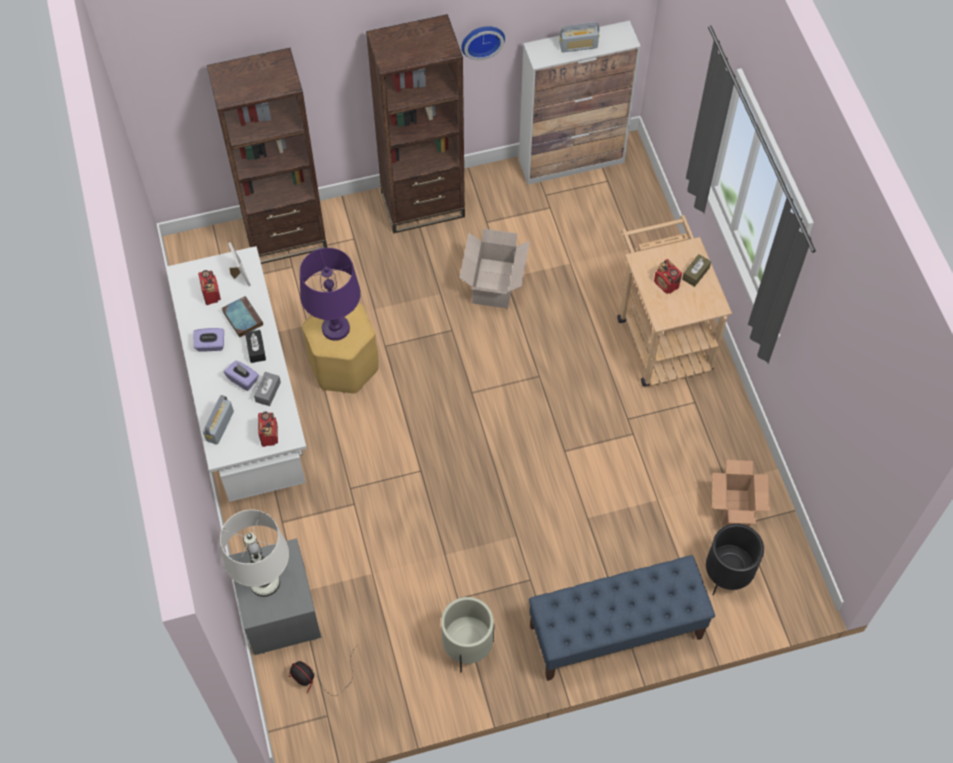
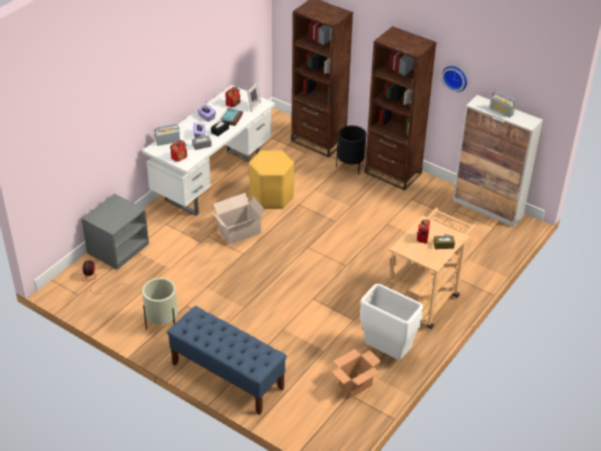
camera: 50 degrees right, 20 degrees down
(265, 582) = (111, 211): white table lamp -> none
(336, 328) = (270, 160): purple table lamp -> none
(493, 285) = (378, 221): cardboard box -> cardboard box (238, 232)
(711, 438) = (387, 352): none -> white trash can
(727, 575) = (309, 405): black planter -> black planter (350, 167)

